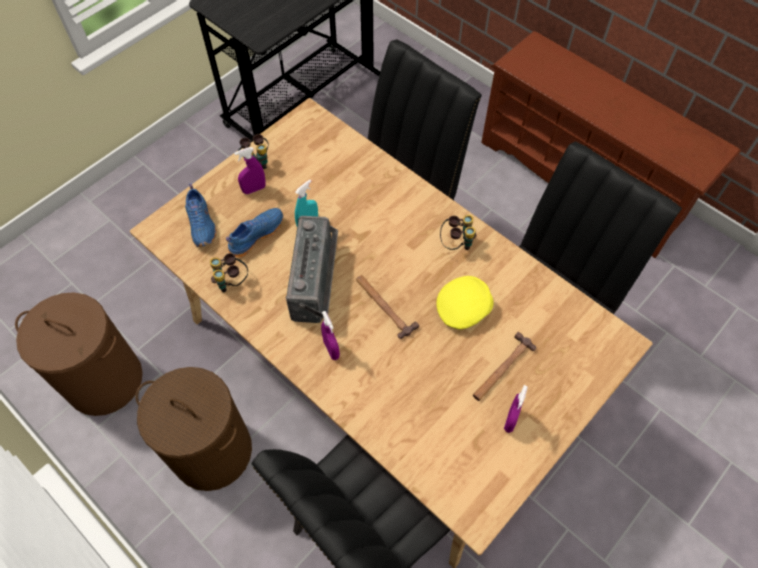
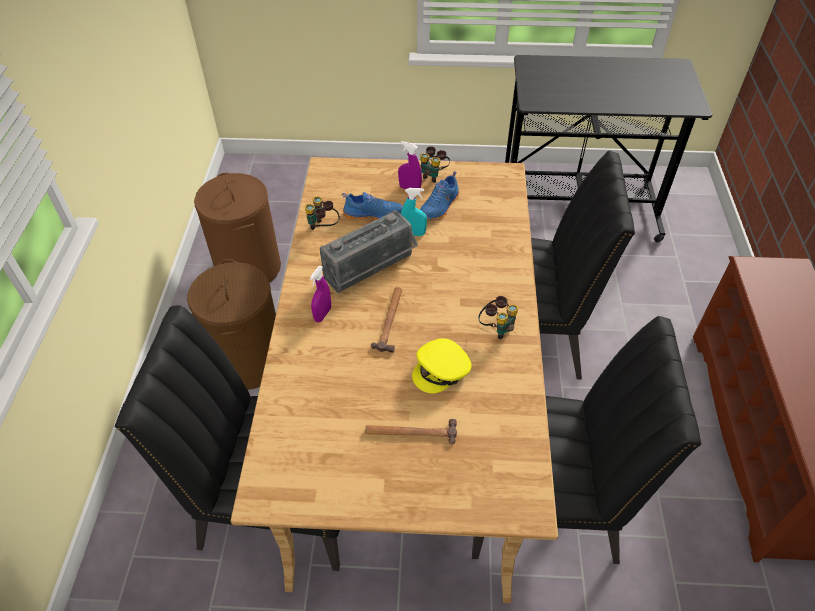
camera: 50 degrees right, 10 degrees down
(202, 224) = (352, 184): blue shoe -> blue shoe (440, 207)
(463, 307) = (442, 370): yellow cap -> yellow cap turned 120 degrees clockwise
(510, 420) = (368, 468): purple spray bottle -> none

